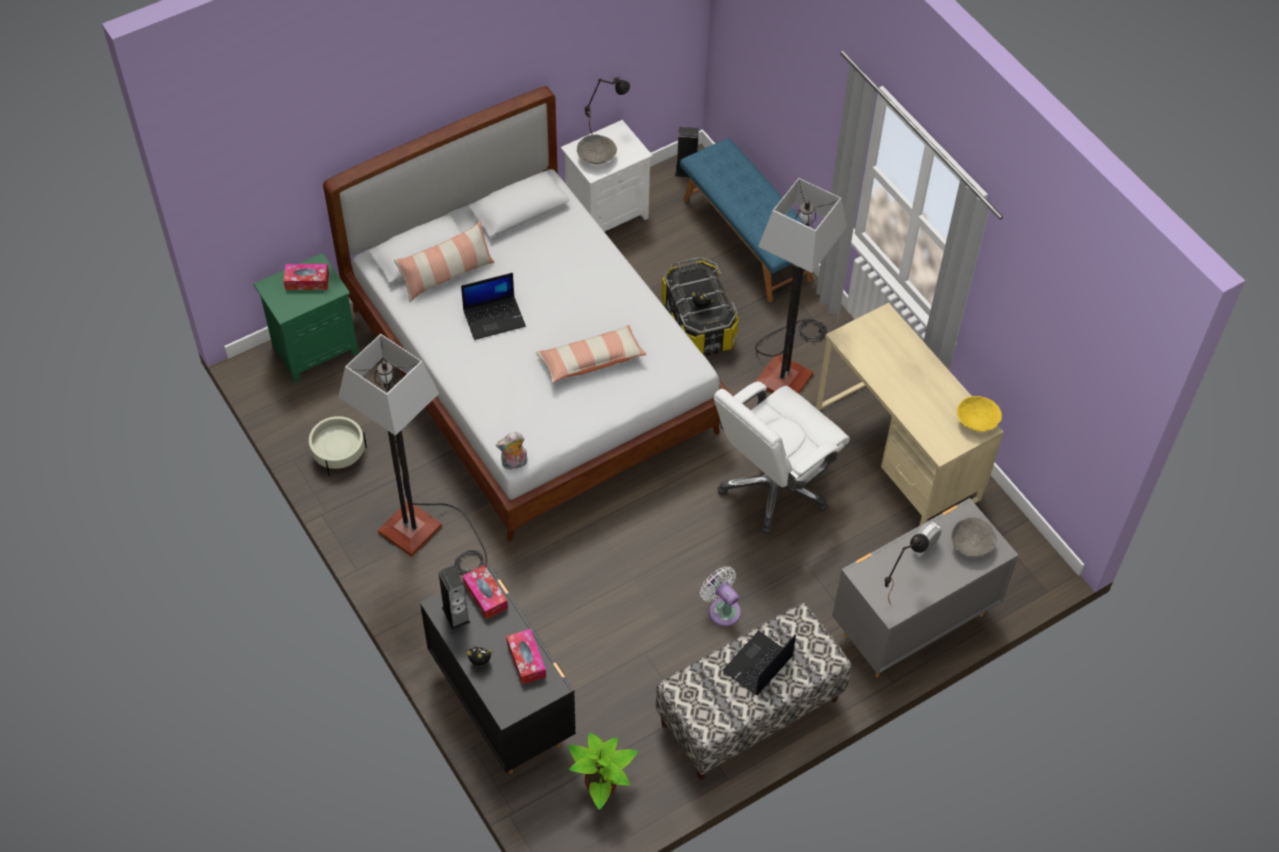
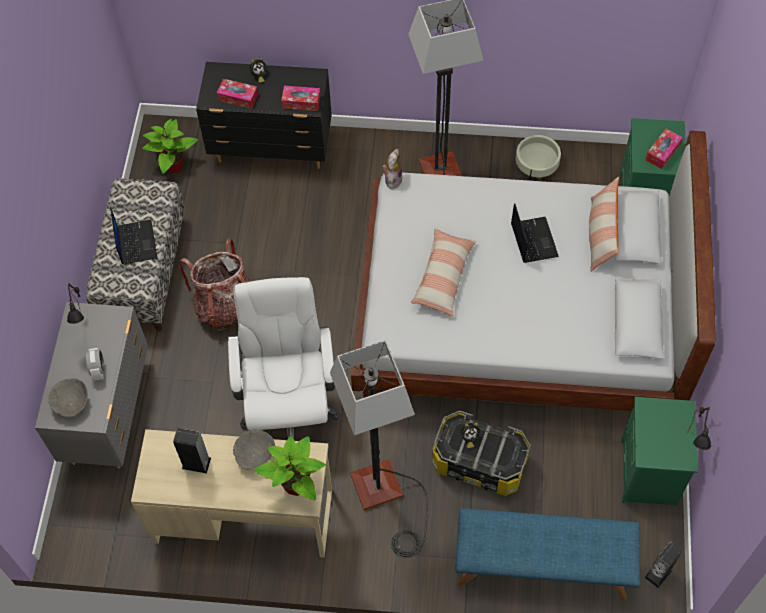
camera: 130 degrees right, 5 degrees up
(456, 615) = (302, 81): speaker -> speaker (196, 463)
(494, 317) = (533, 240): laptop -> laptop turned 150 degrees clockwise
(596, 158) = (662, 420): grey bowl -> grey bowl (255, 455)
(607, 213) = (649, 474): white nightstand -> green nightstand
(722, 609) = (226, 306): white fan -> backpack
(879, 332) = (296, 485): none -> potted plant
(977, 421) = (155, 489): yellow bowl -> none

